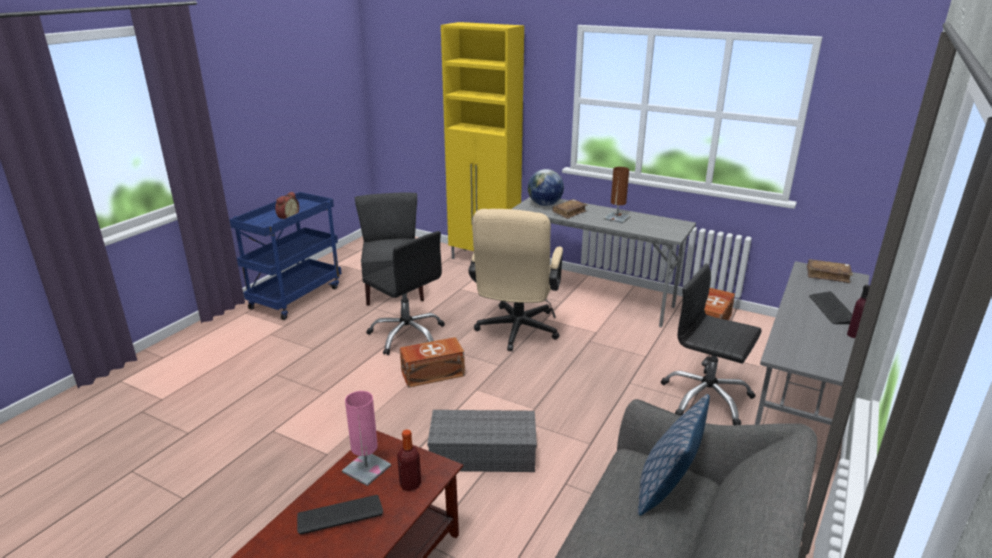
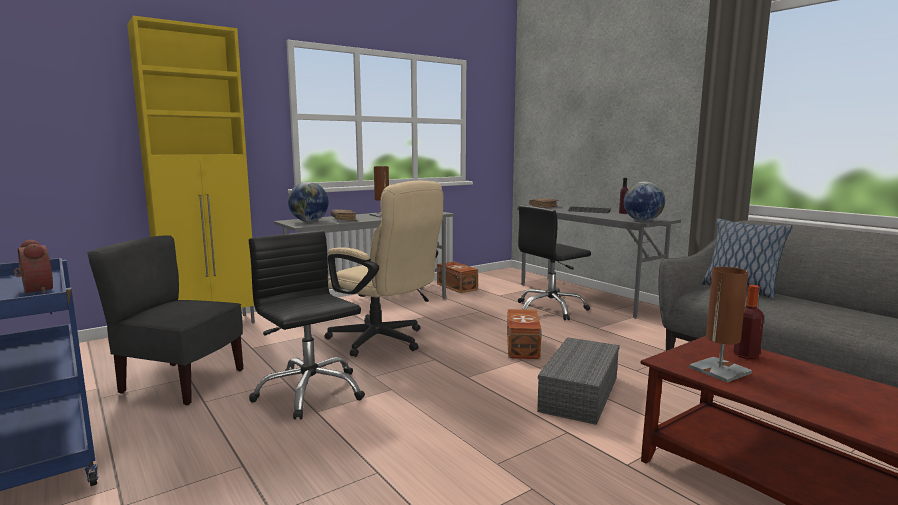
camera: 65 degrees left, 15 degrees down
(340, 515) = (808, 390): keyboard -> none
(366, 469) = (719, 370): pink table lamp -> brown table lamp
(407, 335) = (309, 392): black office chair -> black office chair turned 105 degrees counterclockwise
(431, 373) = (413, 393): brown storage box -> brown storage box (521, 347)
(787, 355) = (642, 221): none -> globe

